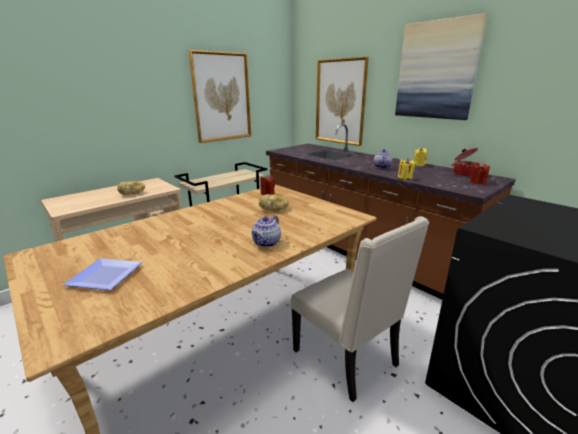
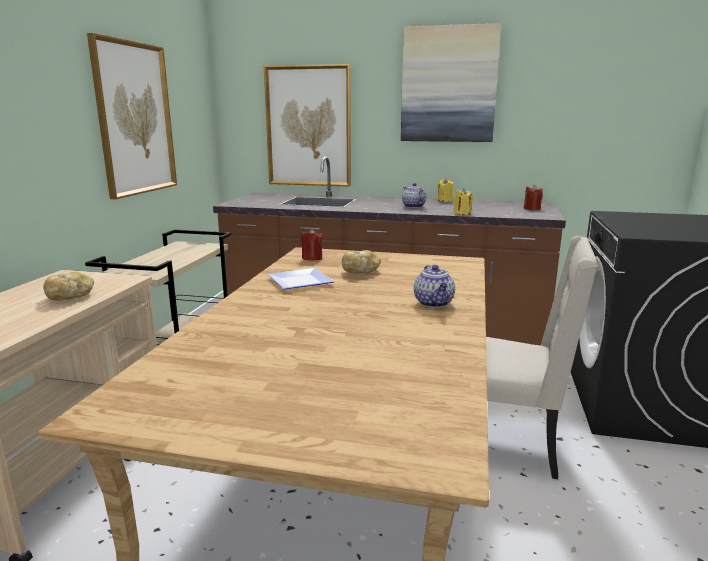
camera: 35 degrees left, 5 degrees down
(108, 275) = (321, 386): plate -> plate (301, 281)
(463, 173) = (503, 203): cooking pot -> none

